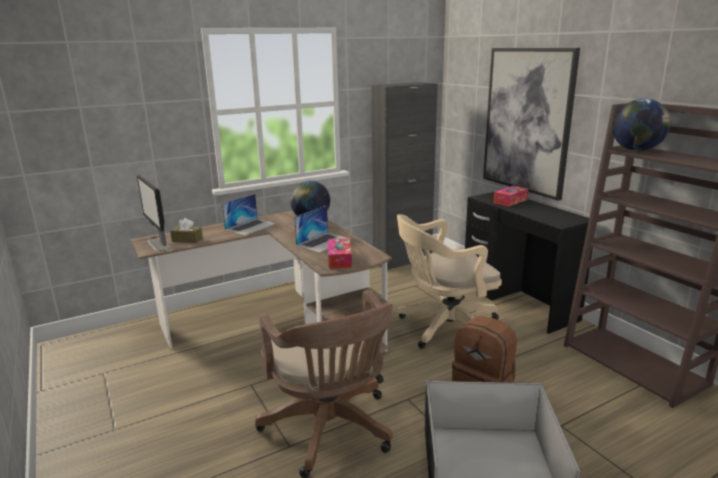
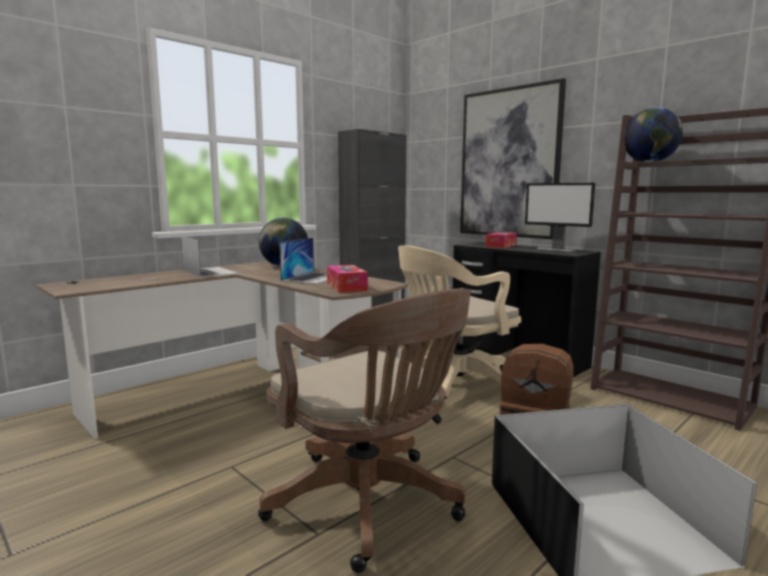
camera: 15 degrees left, 10 degrees down
(158, 245) = (82, 286): monitor -> monitor (556, 249)
(187, 240) = (124, 282): brown tissue box -> none
(251, 226) = (210, 272): laptop -> laptop turned 60 degrees counterclockwise

